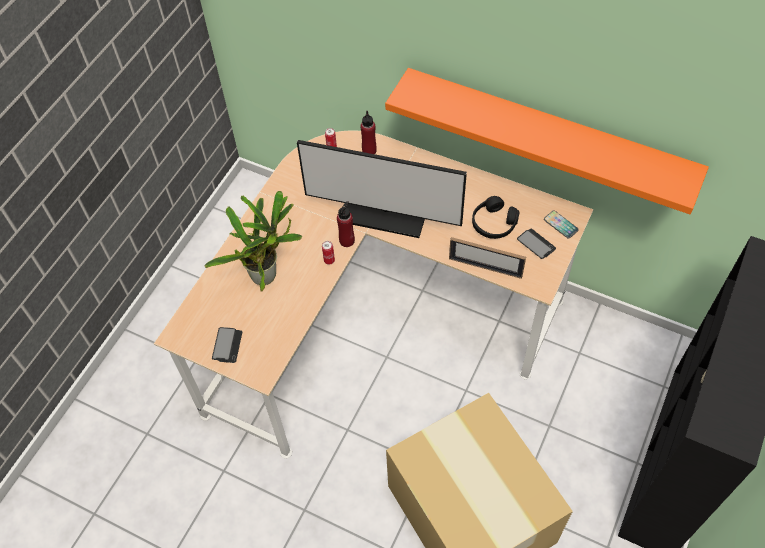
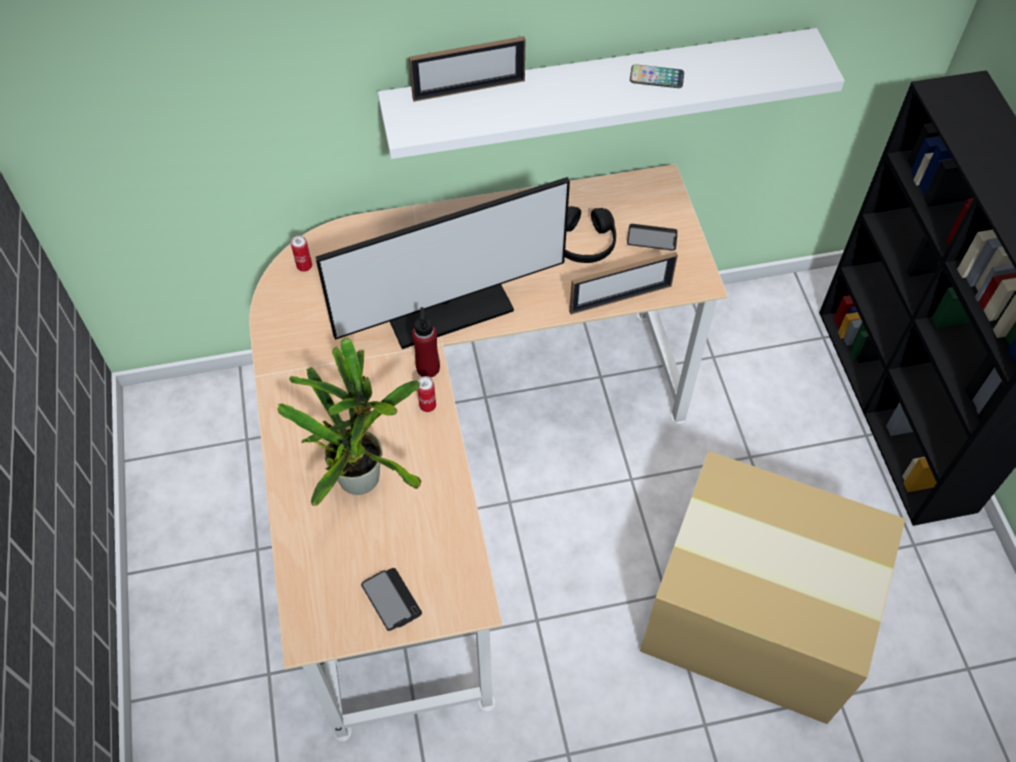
camera: 40 degrees left, 0 degrees up
(369, 150) = (356, 242): red bottle -> none
(457, 92) = (469, 89): none -> picture frame
(548, 134) = (599, 90): orange shelf -> white shelf
(560, 225) = (658, 201): phone -> phone (656, 77)

